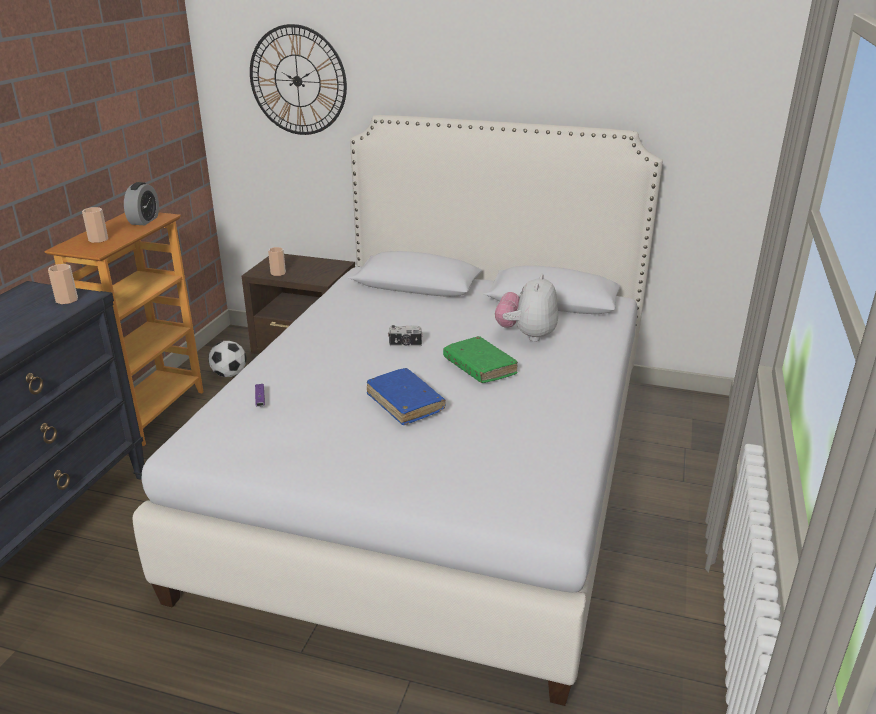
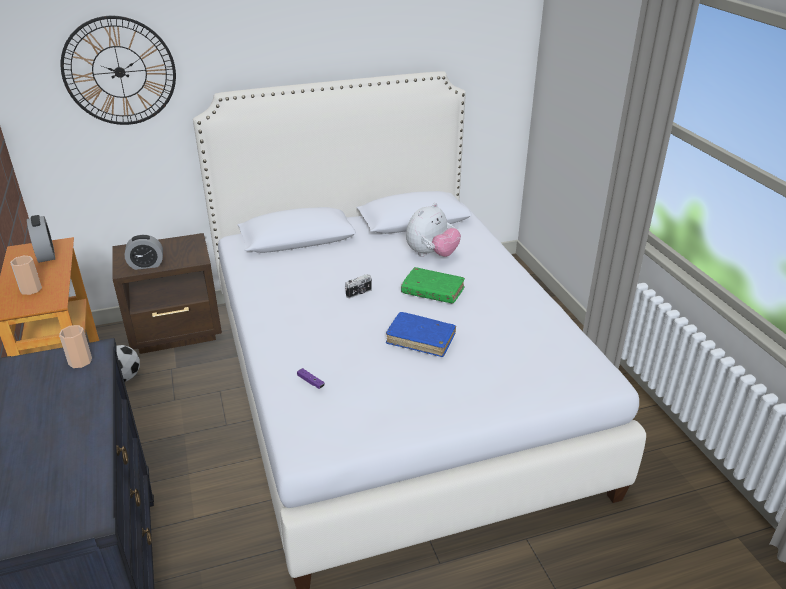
camera: 35 degrees left, 5 degrees up
(278, 273) = (146, 265): cup -> alarm clock
(526, 335) = (431, 254): plush toy -> plush toy turned 120 degrees counterclockwise

